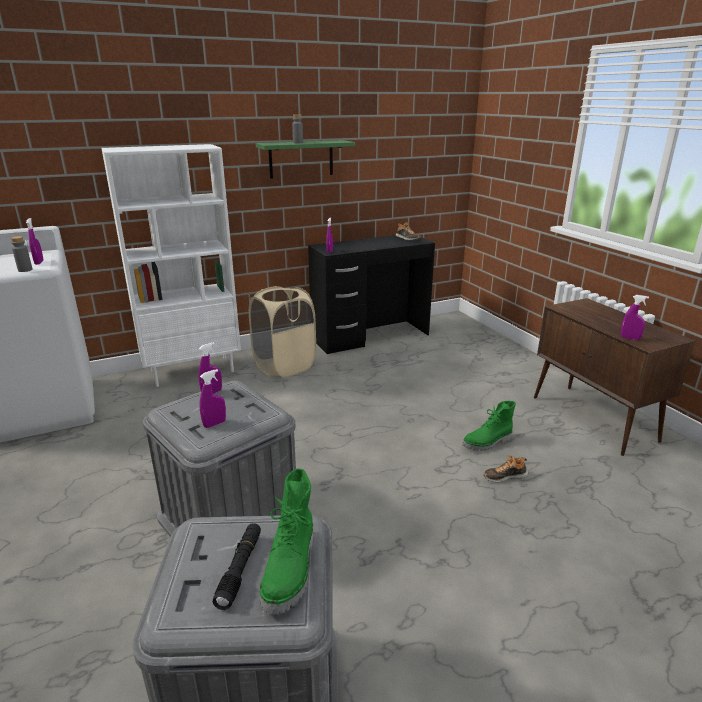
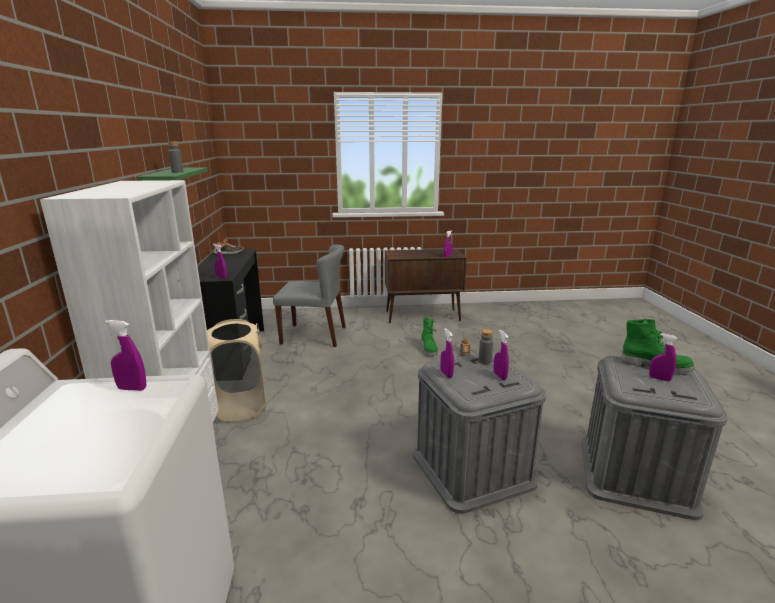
camera: 70 degrees left, 5 degrees down
(25, 270) = (167, 396): grey bottle -> grey bottle (484, 361)
(240, 569) = (659, 379): black flashlight -> purple spray bottle
(446, 361) = (314, 335): none -> grey chair

